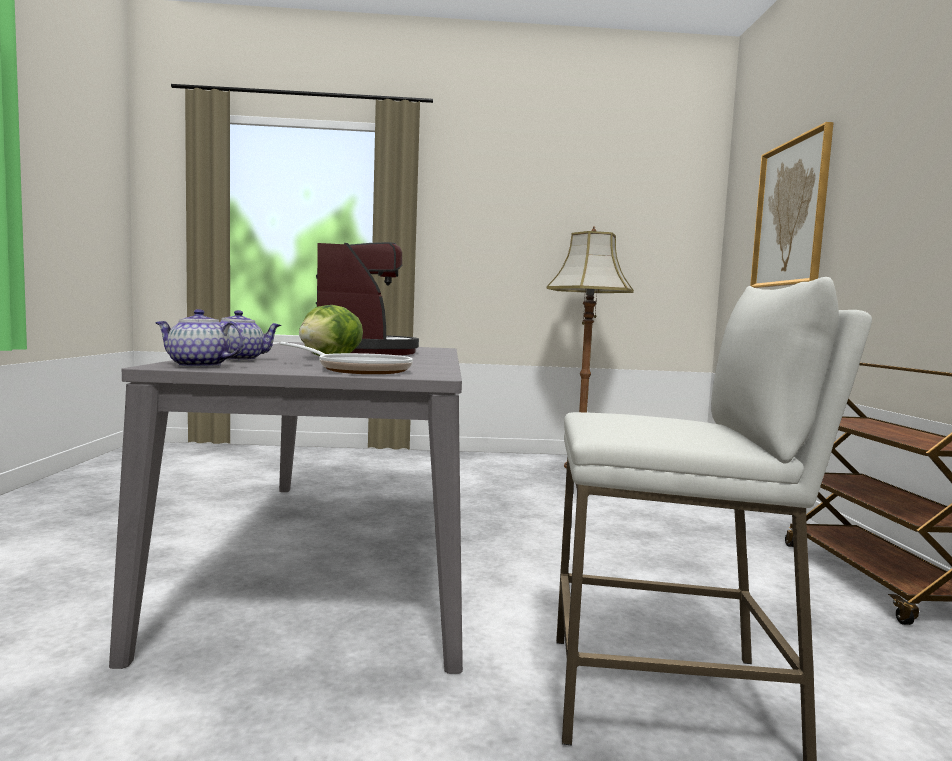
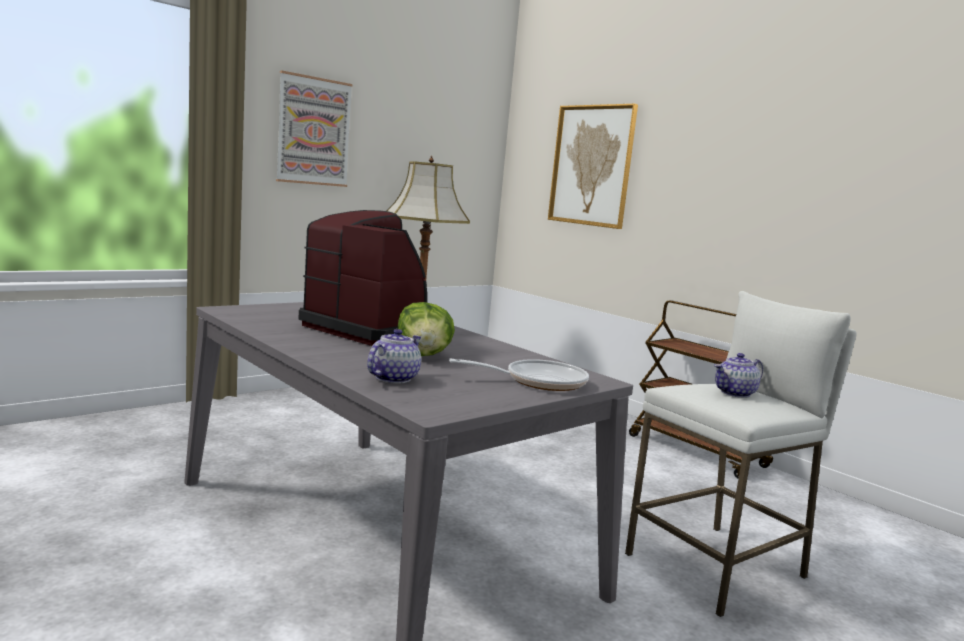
camera: 40 degrees left, 5 degrees up
(198, 366) = (443, 404): teapot -> teapot (735, 393)
(490, 219) = (313, 131): none -> picture

